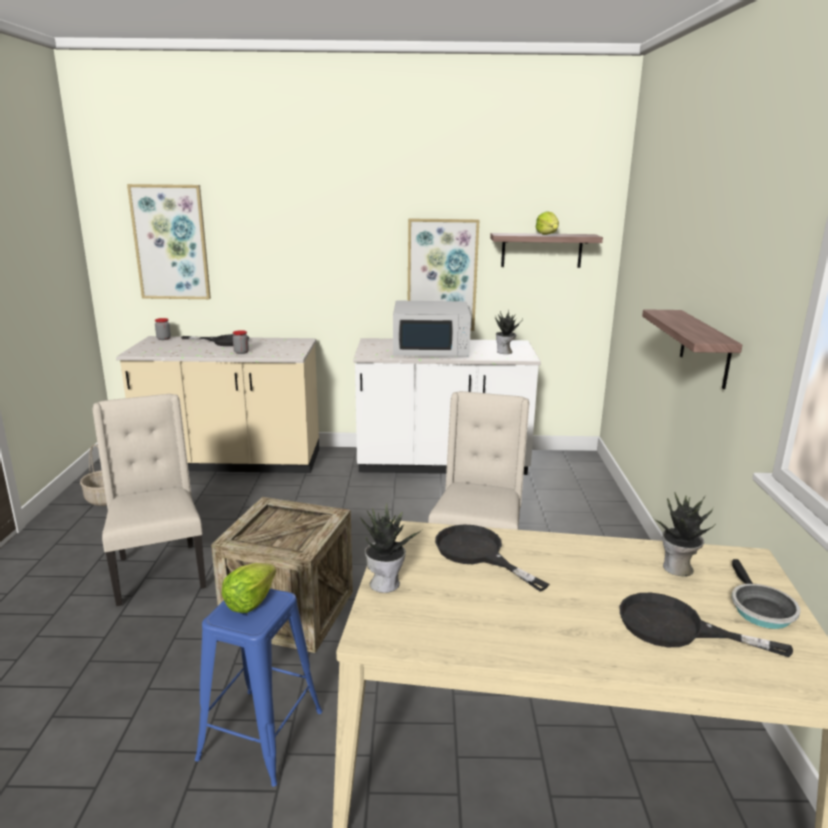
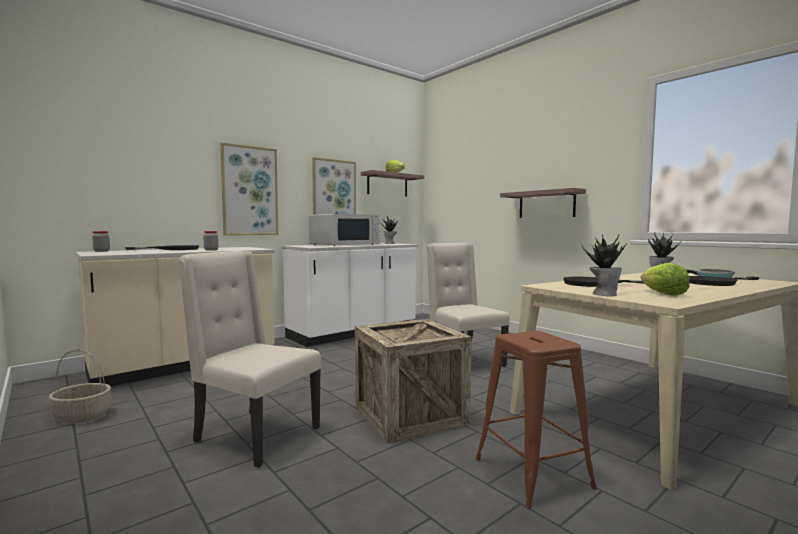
camera: 40 degrees left, 15 degrees down
(171, 242) = (107, 160): picture -> picture (249, 191)
(250, 601) = (527, 338): lettuce -> lettuce (663, 294)
(260, 735) = (533, 473): blue stool -> brown stool

